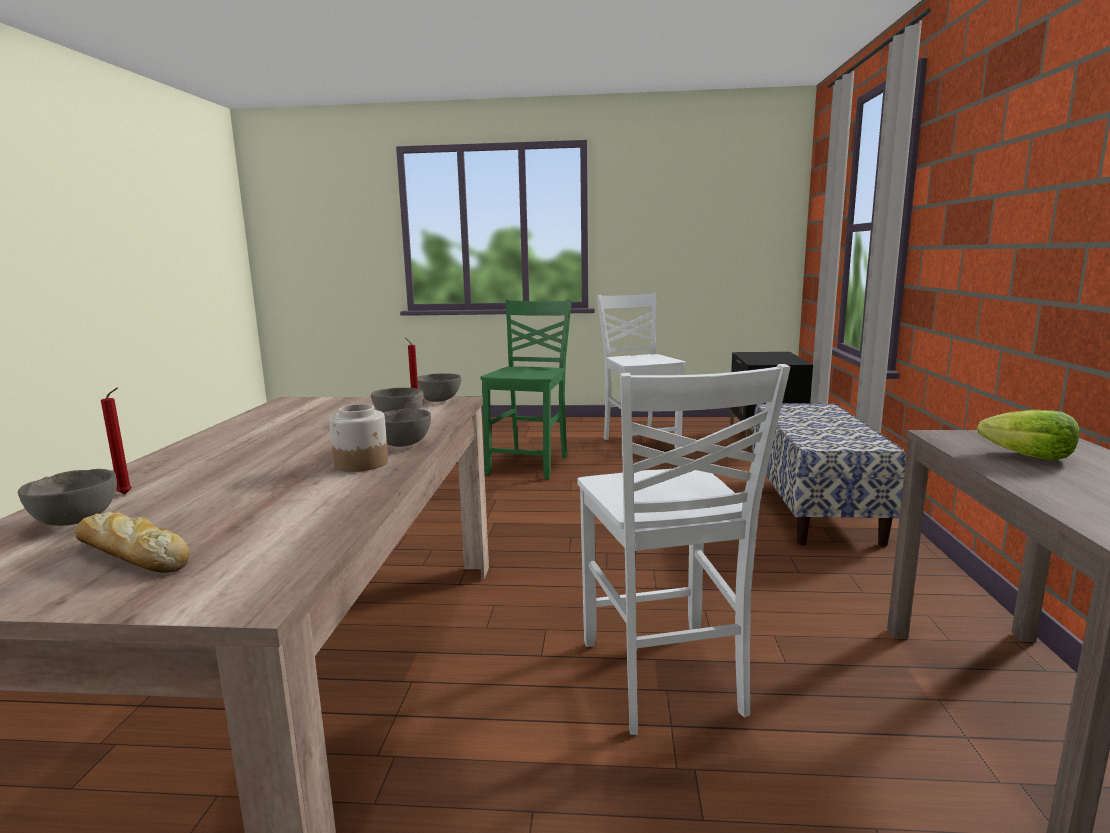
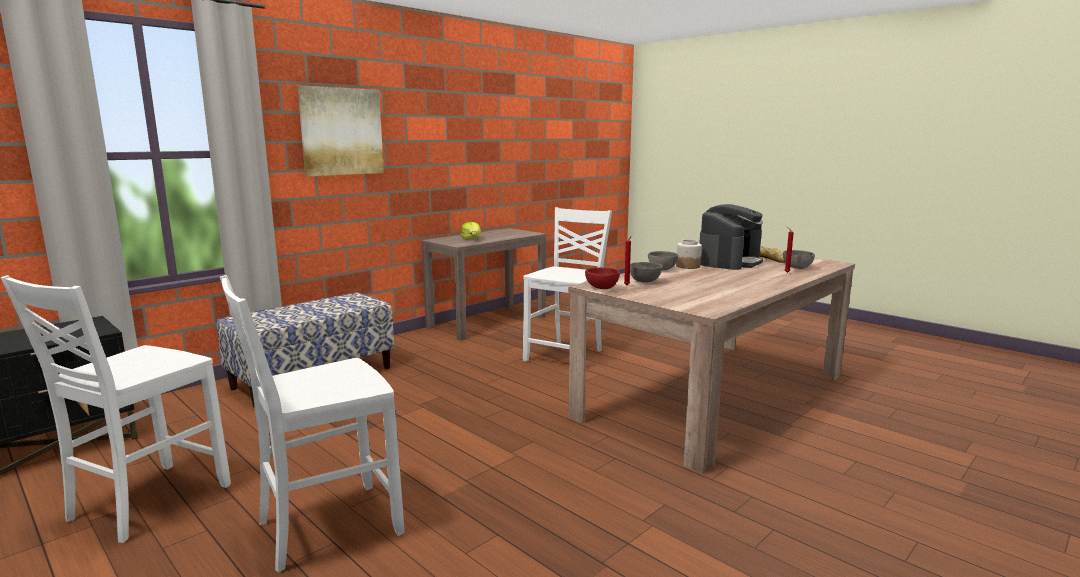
camera: 140 degrees left, 0 degrees up
(268, 503) = (729, 262): none -> coffee machine
(439, 400) = (601, 288): grey bowl -> red bowl
(530, 465) = (326, 527): green chair -> white chair
(995, 177) = (341, 131): none -> picture

